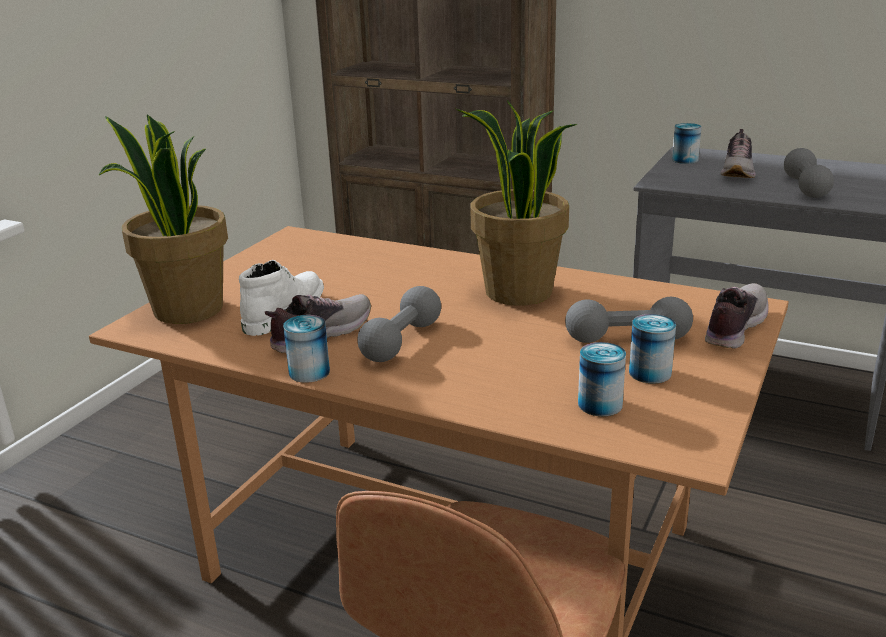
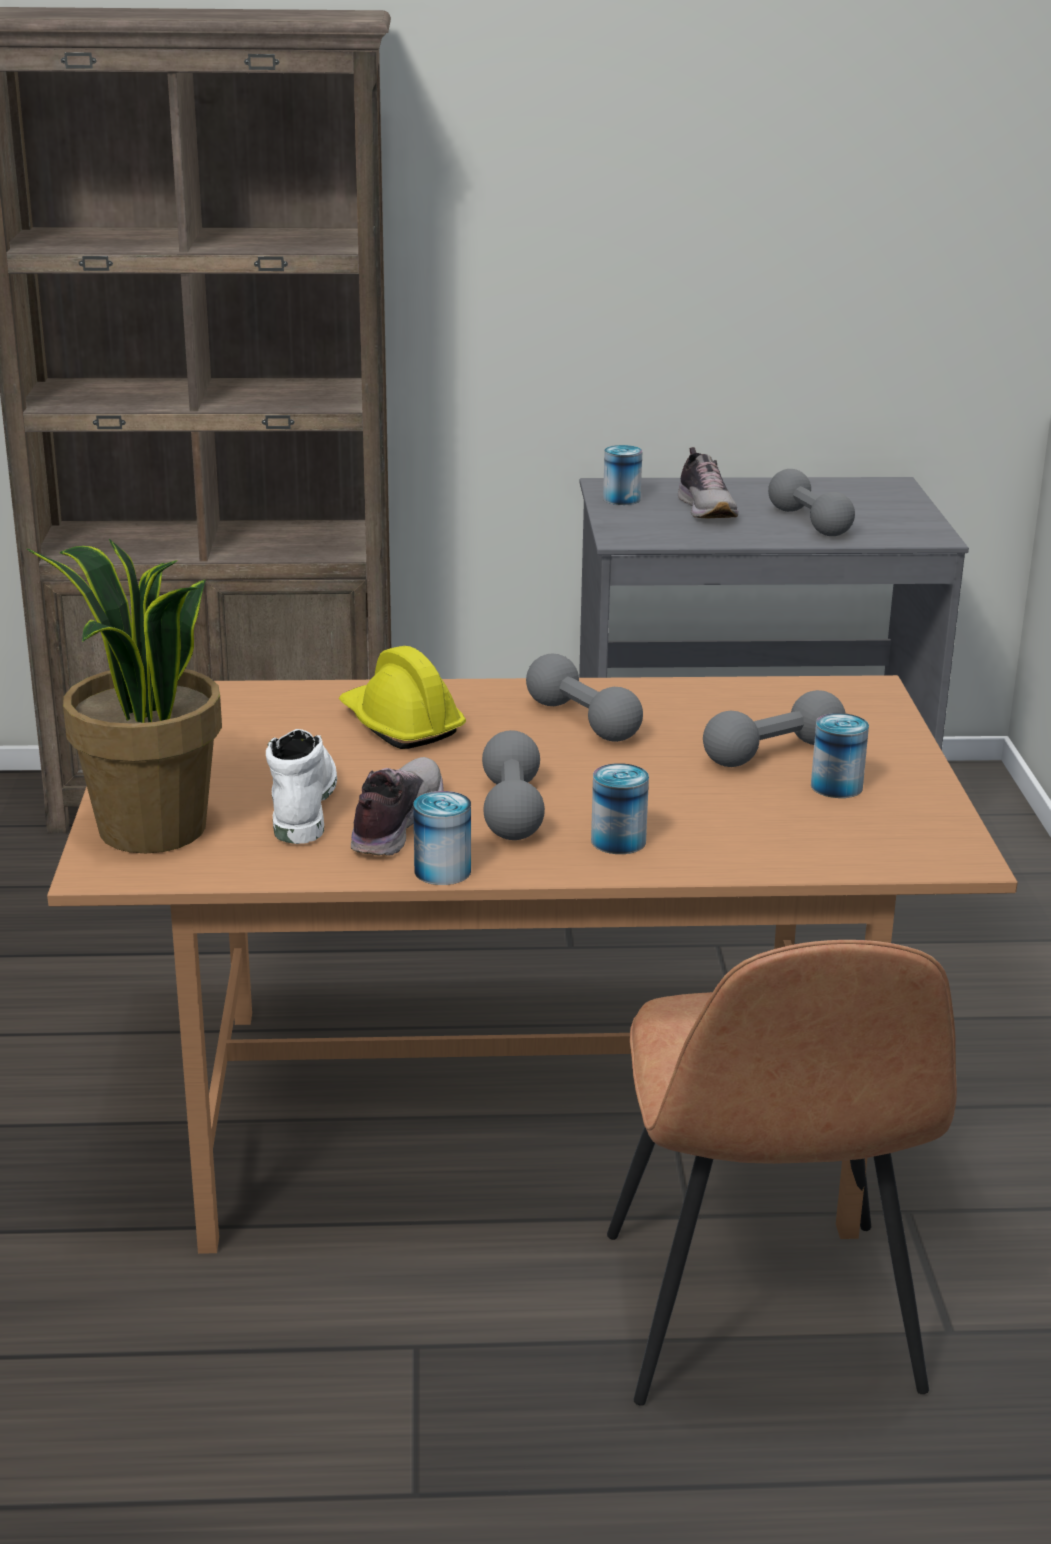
camera: 30 degrees left, 0 degrees up
(401, 275) = (400, 725): none -> yellow hard hat
(517, 292) = (582, 721): potted plant -> grey dumbbell
(600, 404) = (820, 831): can -> can (618, 841)
(733, 327) = (871, 717): shoe -> none

